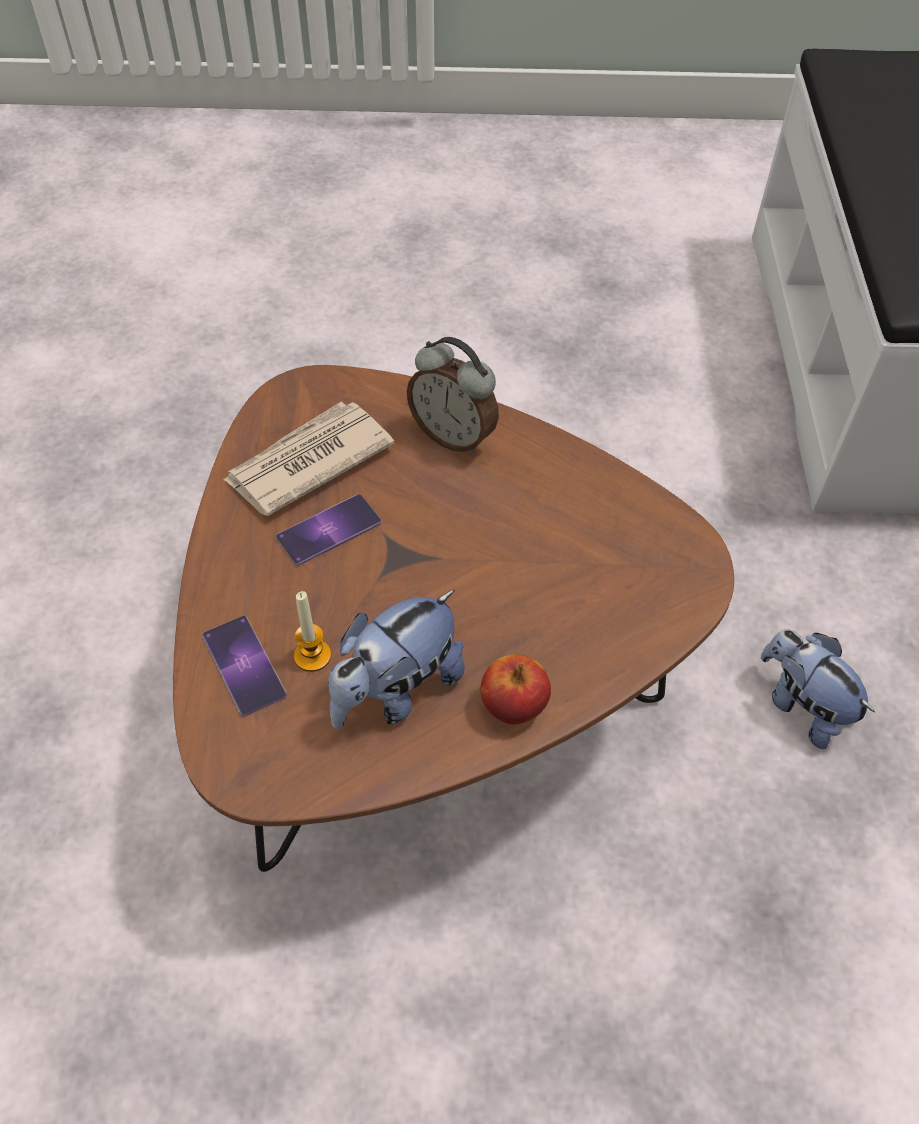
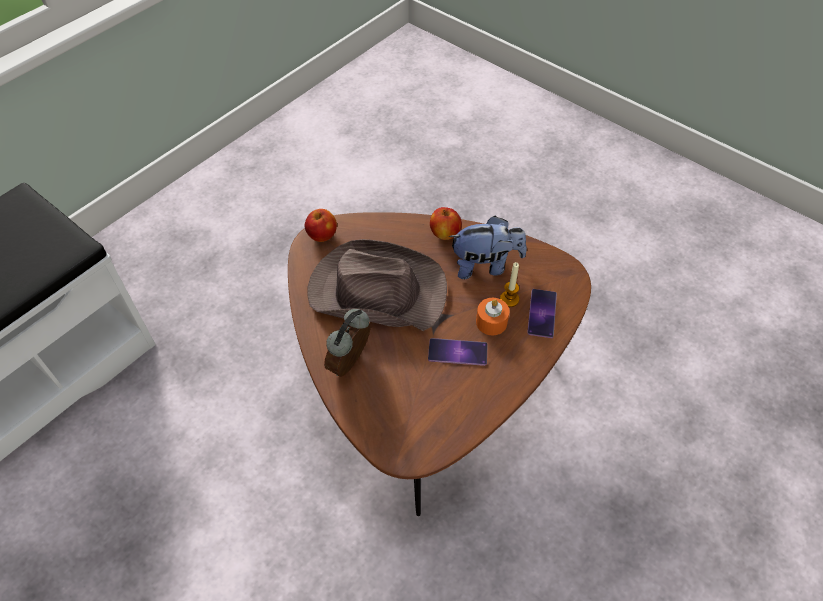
camera: 140 degrees left, 0 degrees up
(307, 462) = (438, 398): newspaper -> none
(313, 601) = (491, 322): none -> orange candle
(453, 436) = (351, 363): alarm clock -> alarm clock turned 135 degrees counterclockwise
(521, 540) = (376, 291): none -> brown hat
(691, 570) = (322, 235): none -> apple
(802, 705) = (276, 276): plush toy -> none

